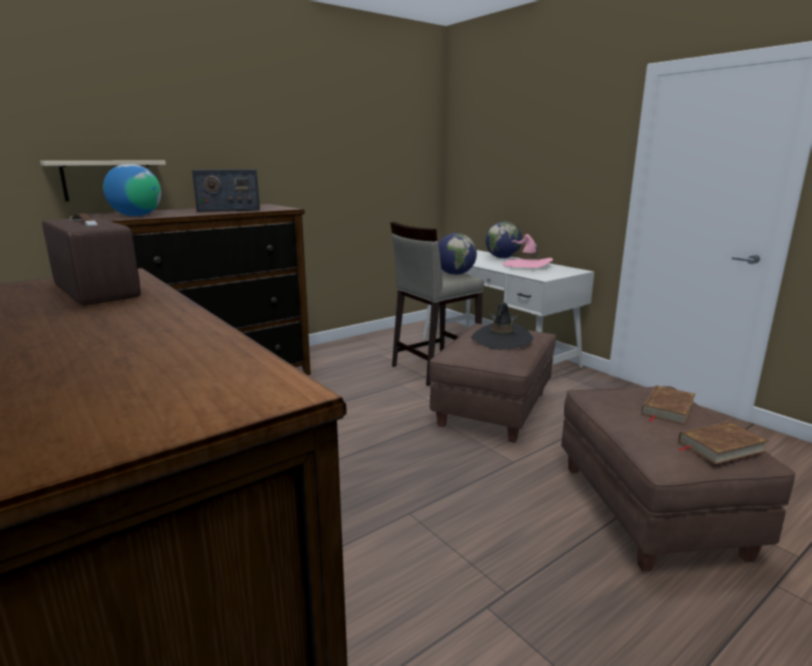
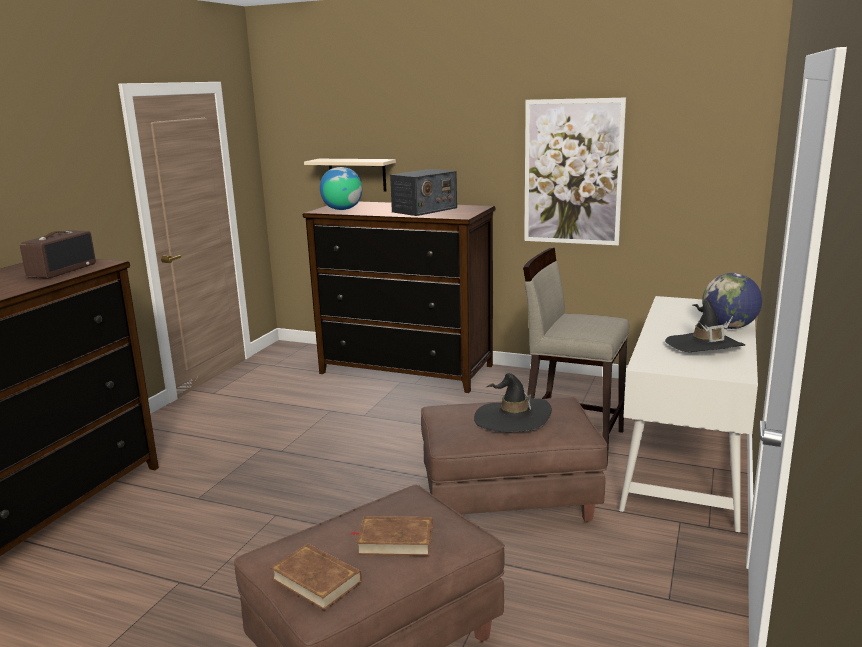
camera: 60 degrees right, 0 degrees up
(229, 209) = (424, 210): radio -> radio turned 90 degrees counterclockwise
(329, 170) = (572, 172): none -> picture
(455, 274) = (589, 329): globe -> none
(527, 266) = (704, 346): pink hat -> black hat

